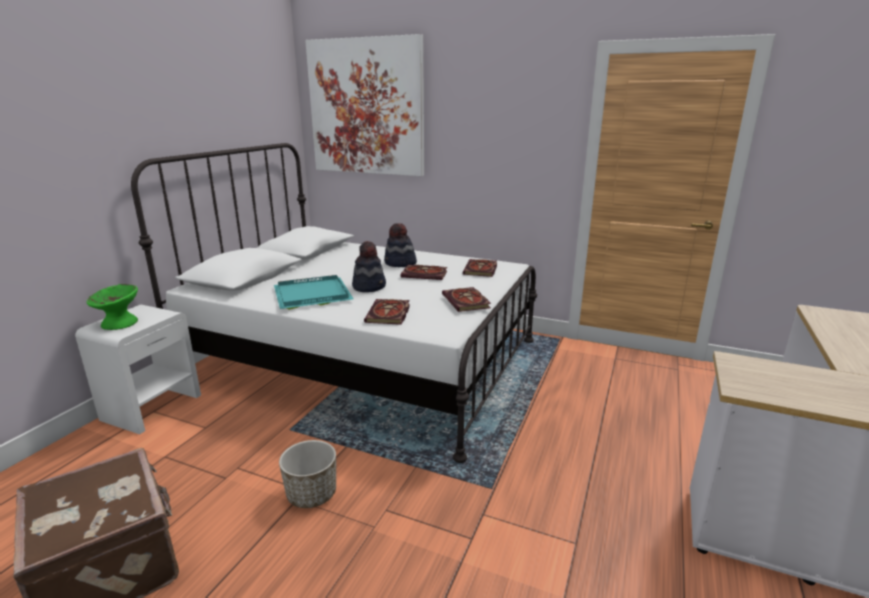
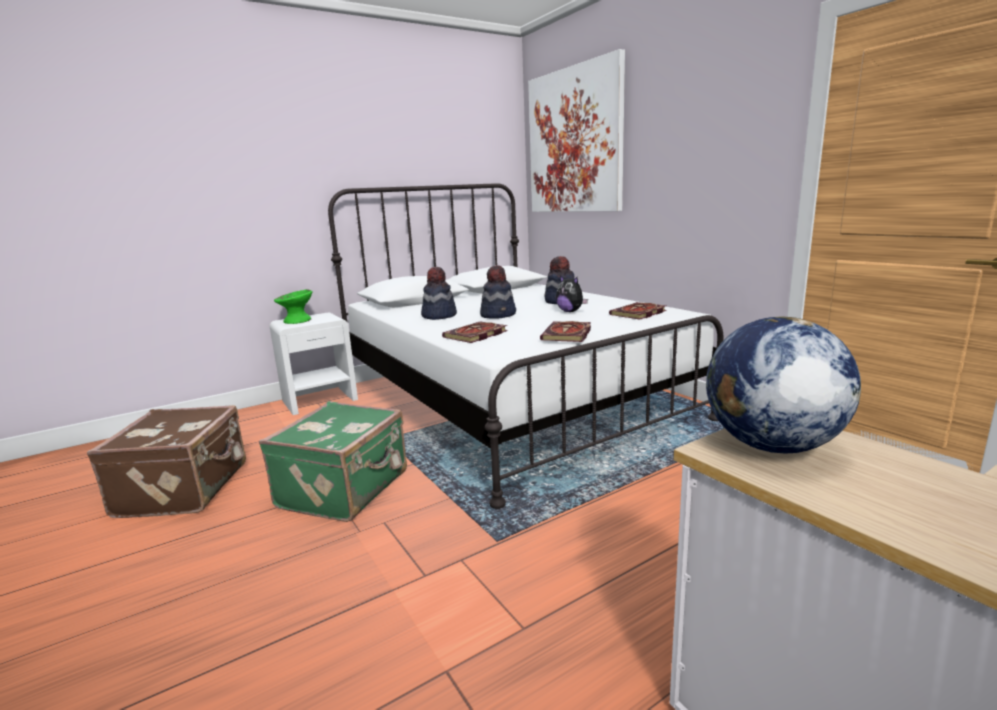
camera: 35 degrees right, 5 degrees down
(311, 295) = (438, 316): turquoise tray -> hat
(312, 494) = (346, 489): planter -> green suitcase
(425, 274) = (570, 311): book -> plush toy
(753, 378) = (770, 446): none -> globe

